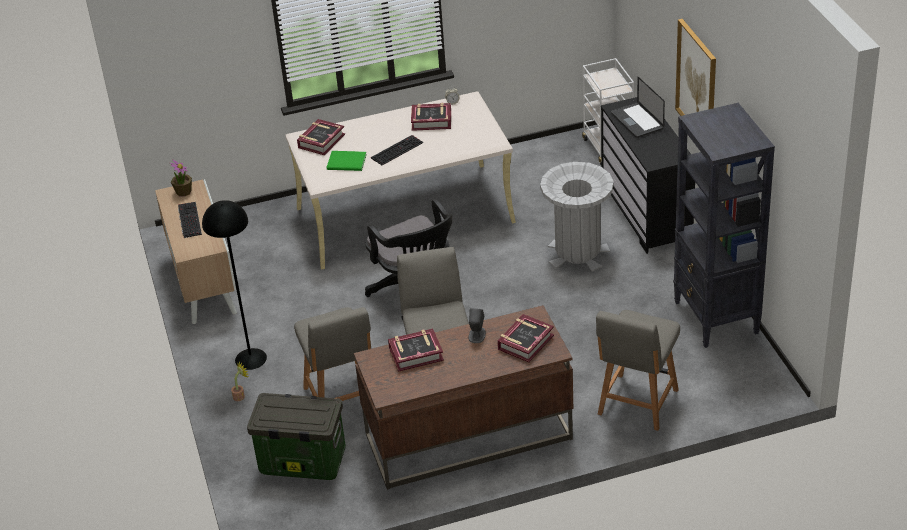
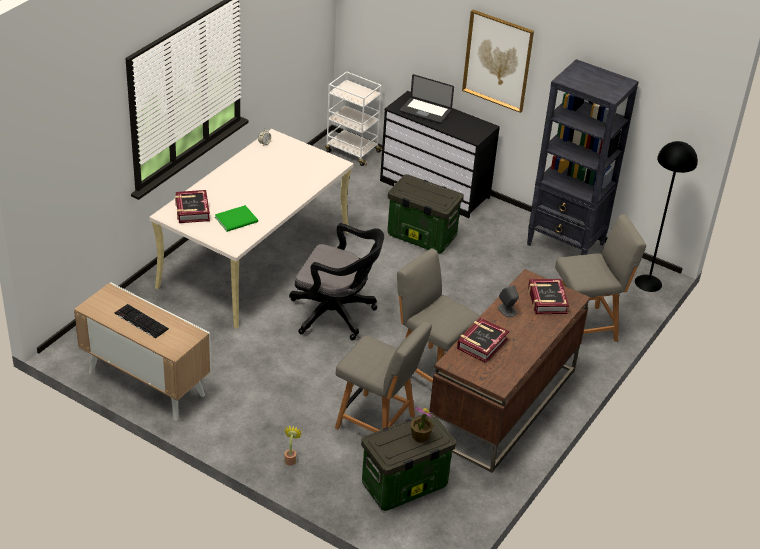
camera: 45 degrees left, 0 degrees up
(183, 192) = (104, 300): potted plant -> potted plant (420, 436)
(250, 359) = (263, 426): black floor lamp -> black floor lamp (648, 283)
(397, 150) = (266, 195): keyboard -> none
(431, 120) = (265, 163): book -> none
(577, 252) = (420, 236): grey trash can -> storage box
(637, 404) = (585, 326): grey chair -> grey chair turned 90 degrees counterclockwise

